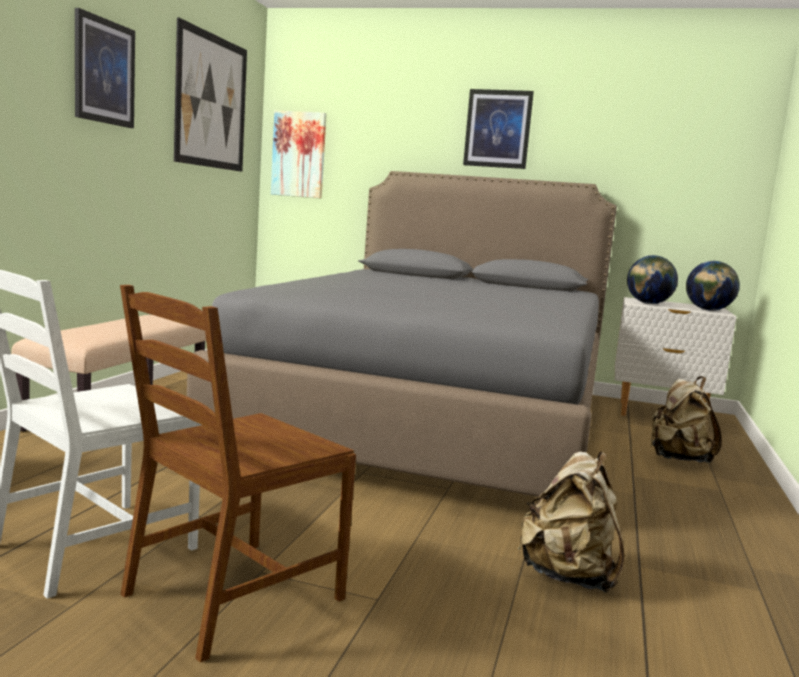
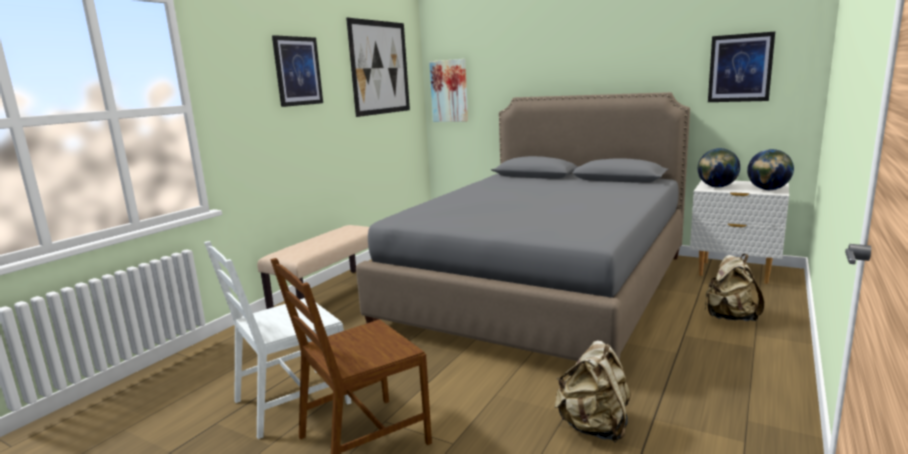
camera: 15 degrees right, 5 degrees up
(498, 129) = (591, 56): picture -> picture (740, 68)

